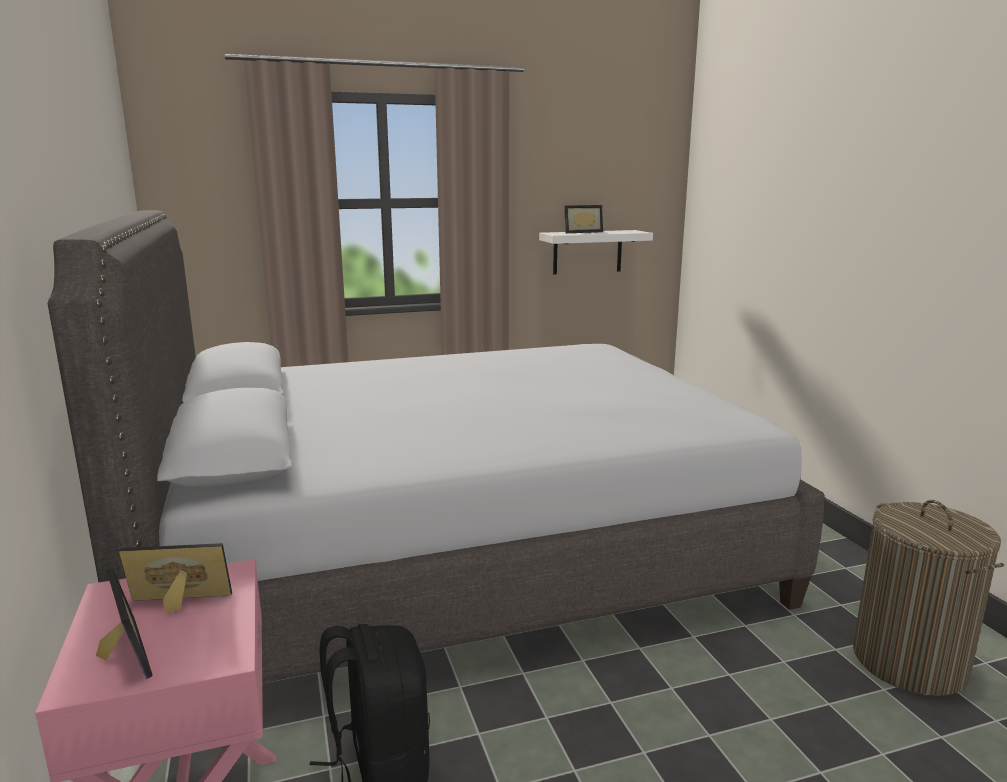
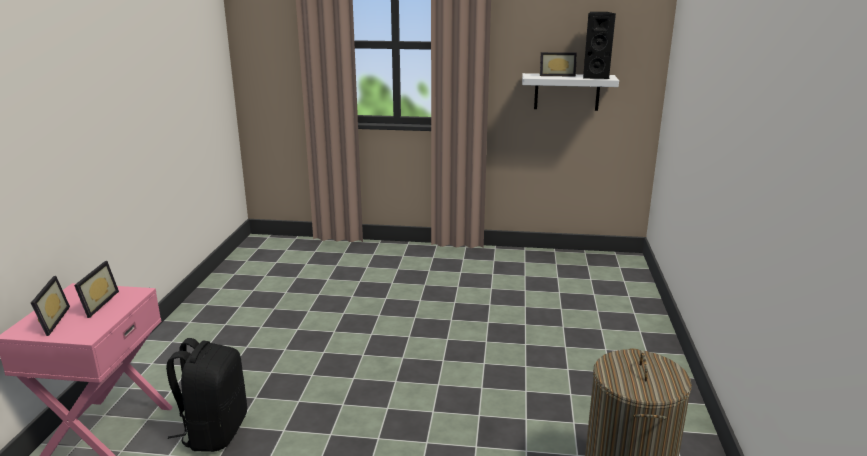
camera: 25 degrees right, 5 degrees up
(177, 605) = (95, 304): picture frame -> picture frame turned 75 degrees clockwise
(456, 554) = (374, 318): grey bed -> none
(623, 231) = (595, 77): none -> black speaker

